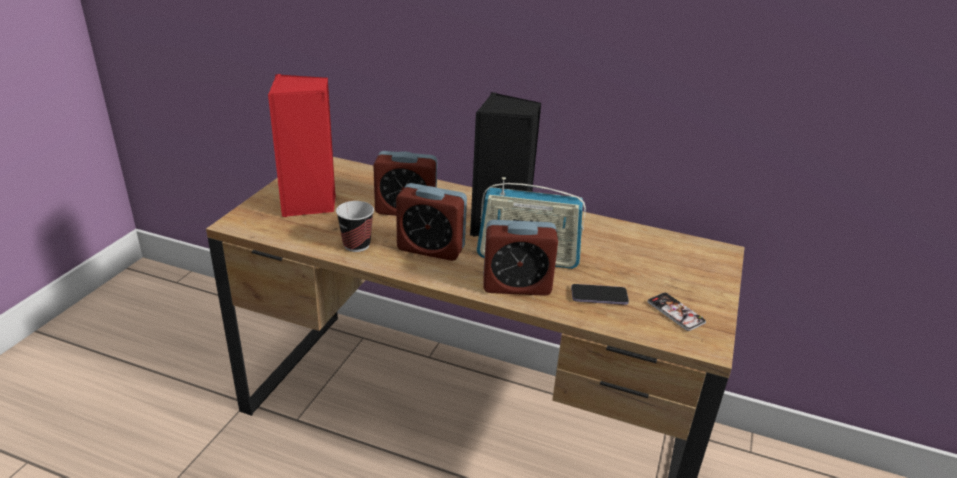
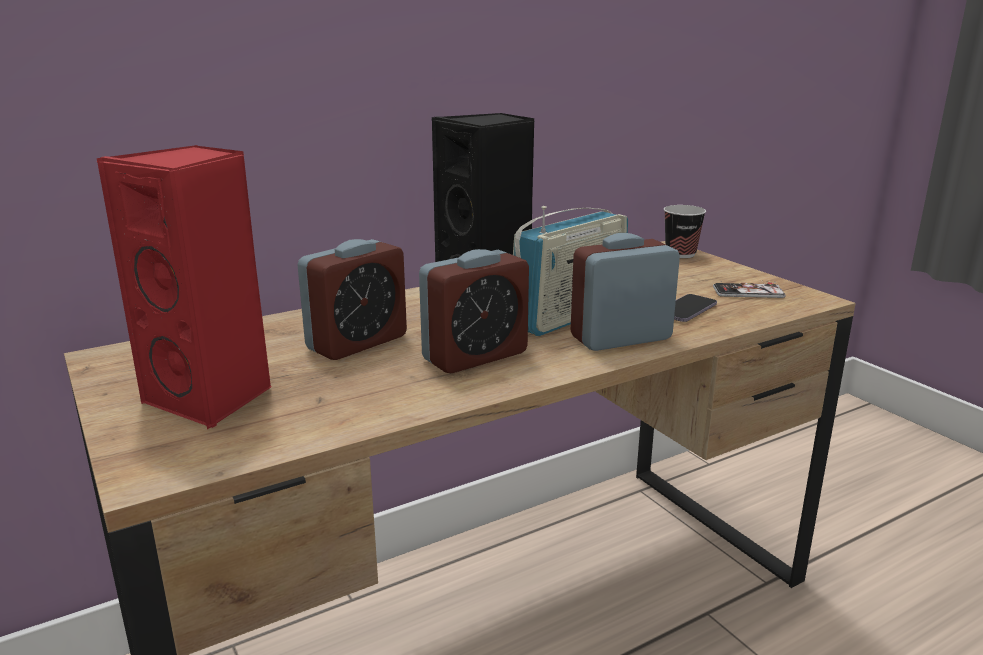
camera: 50 degrees left, 10 degrees down
(356, 245) = (390, 397): cup -> cup (680, 254)
(516, 285) = (620, 338): alarm clock -> alarm clock turned 150 degrees counterclockwise

